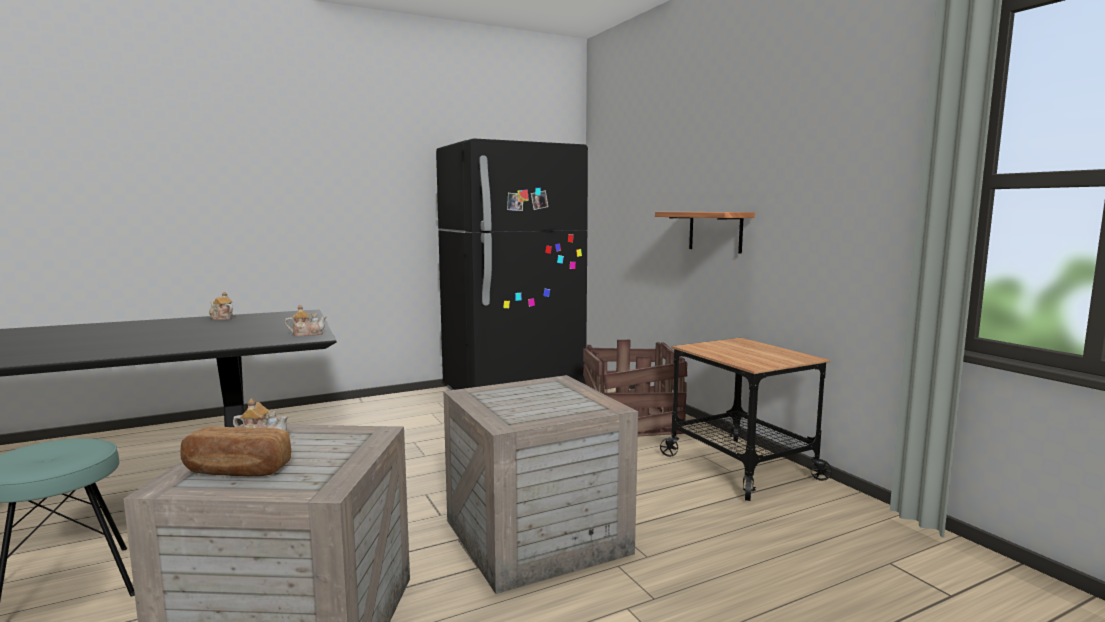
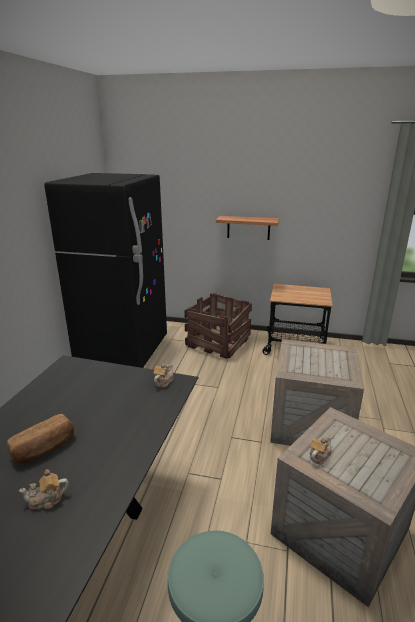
camera: 50 degrees left, 15 degrees up
(221, 318) = (28, 402): teapot -> teapot (46, 500)
(236, 471) = (369, 476): bread -> bread (44, 448)

